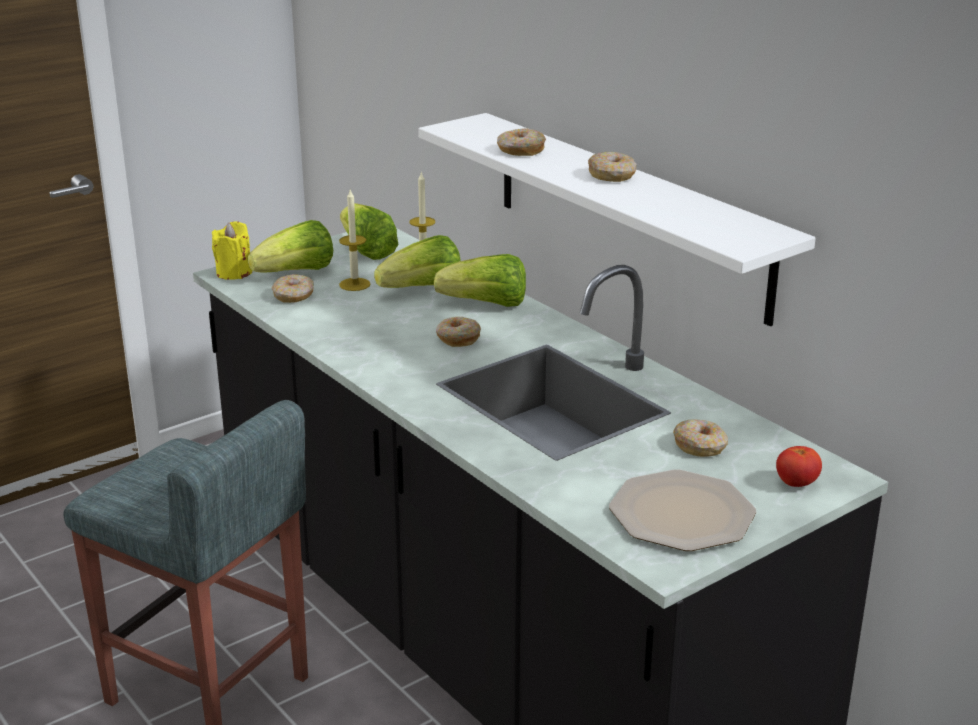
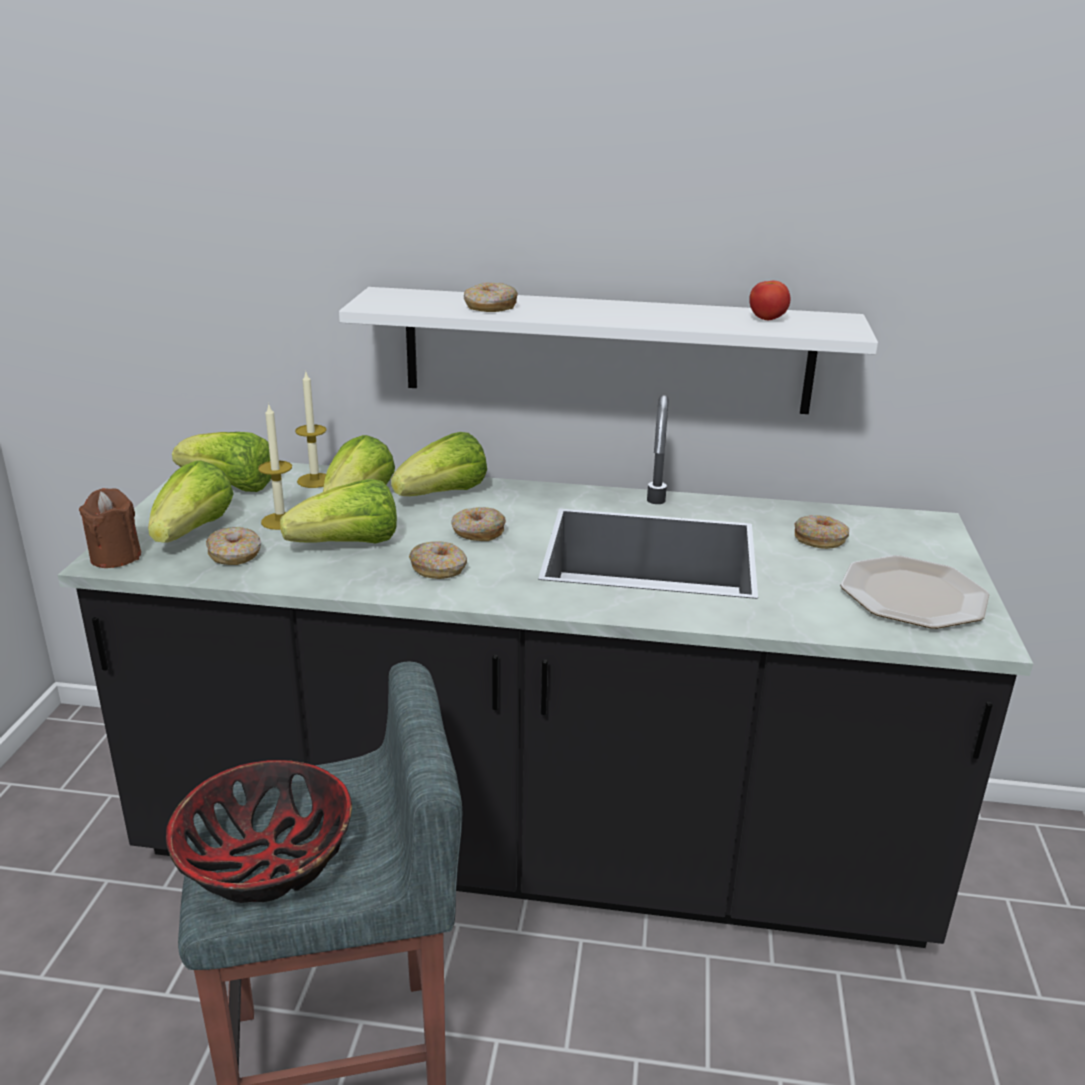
camera: 45 degrees left, 0 degrees up
(141, 490) = (266, 862): none -> bowl
(234, 273) = (115, 557): yellow candle -> brown candle
(364, 315) = (348, 545): none -> lettuce
(612, 175) = (617, 308): donut -> donut (439, 568)
(796, 483) = (922, 538): tomato -> tomato (767, 319)

